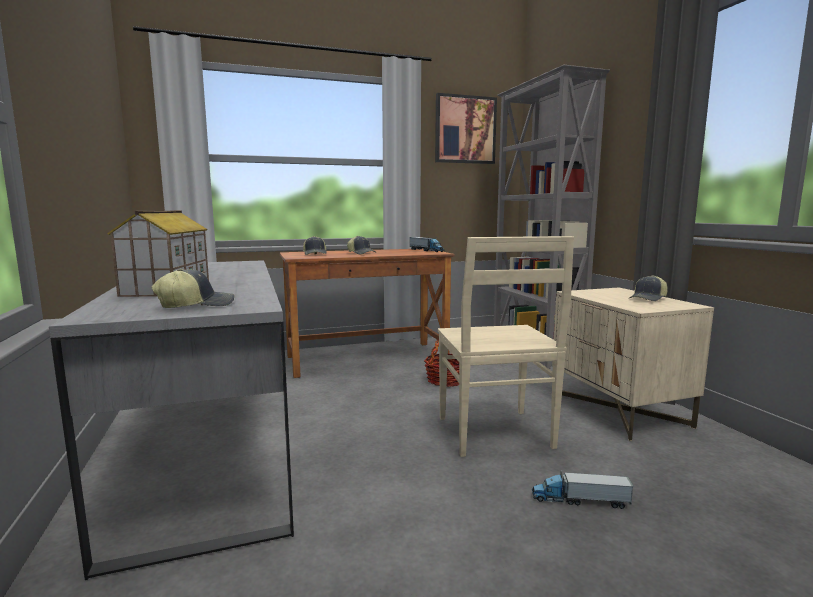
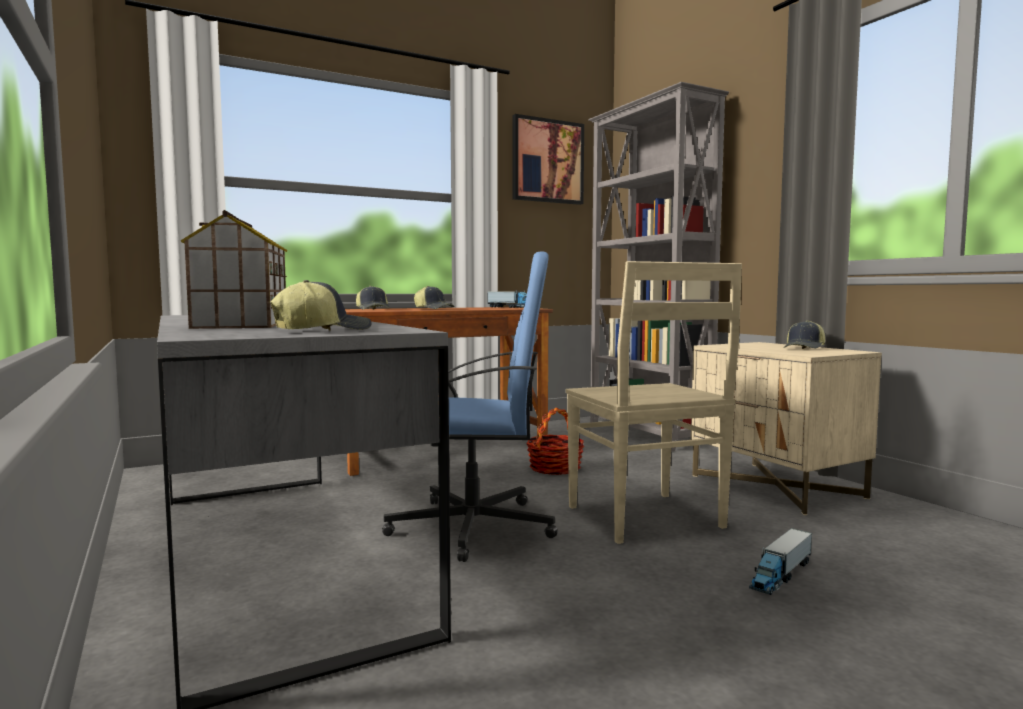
camera: 10 degrees left, 5 degrees down
(360, 431) = (475, 527): none -> blue office chair
(580, 500) = (780, 575): toy truck -> toy truck turned 45 degrees counterclockwise

